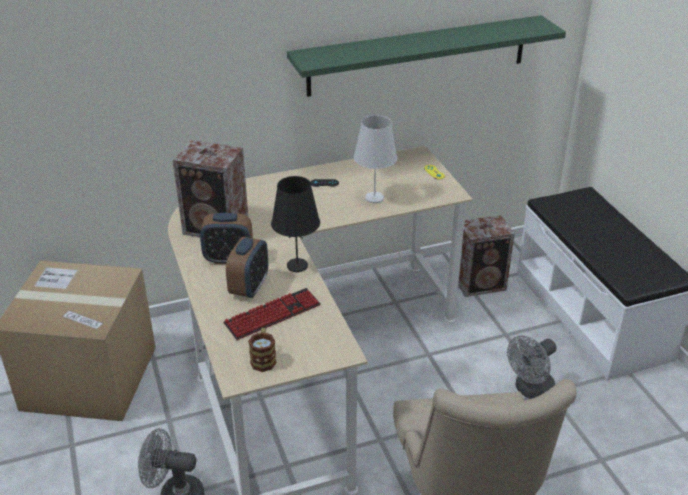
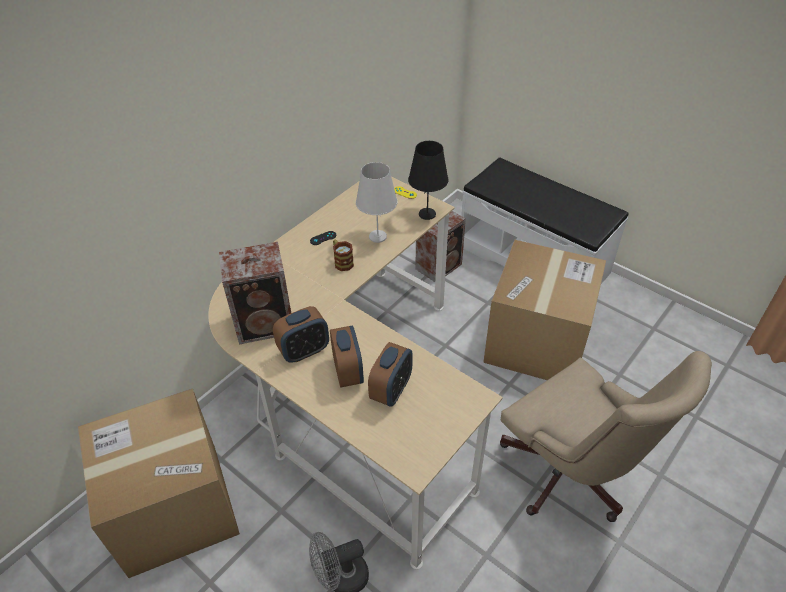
camera: 30 degrees left, 10 degrees up
(263, 358) = (420, 437): mug -> mug (342, 261)
(272, 315) = (391, 390): keyboard -> alarm clock
(297, 265) = (370, 331): black table lamp -> black table lamp (426, 214)
(418, 55) = (361, 91): green shelf -> none
(530, 390) = (537, 342): grey fan -> cardboard box

